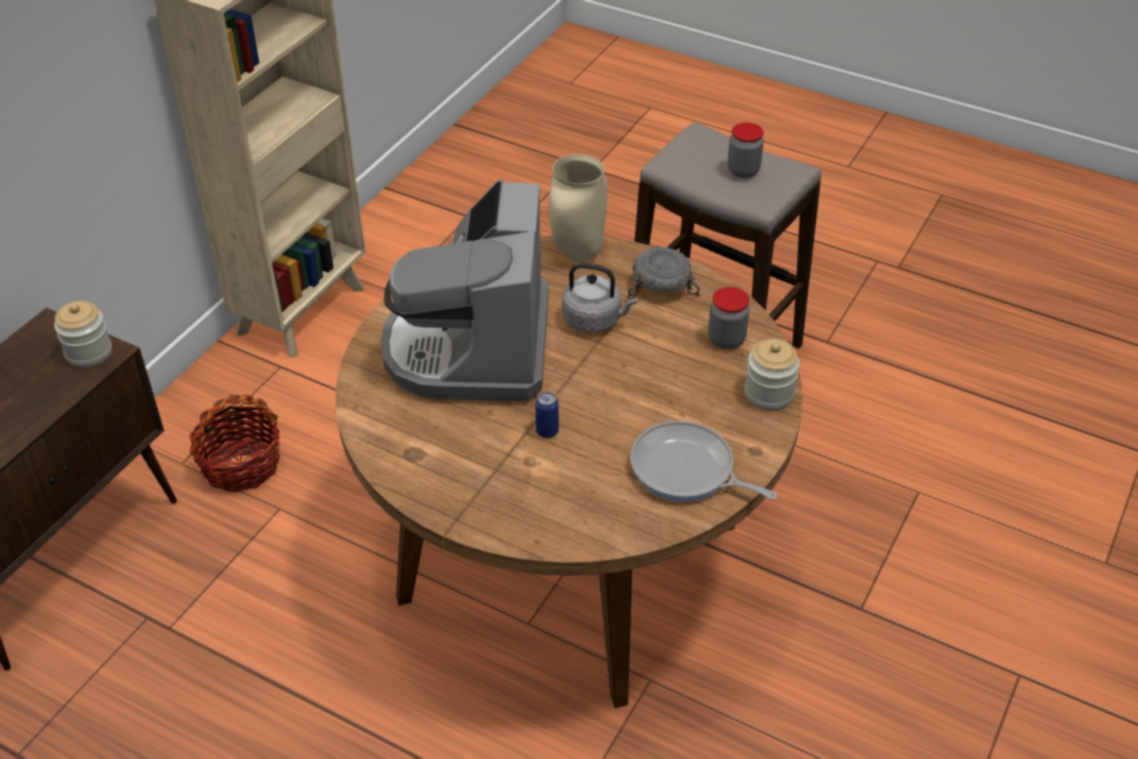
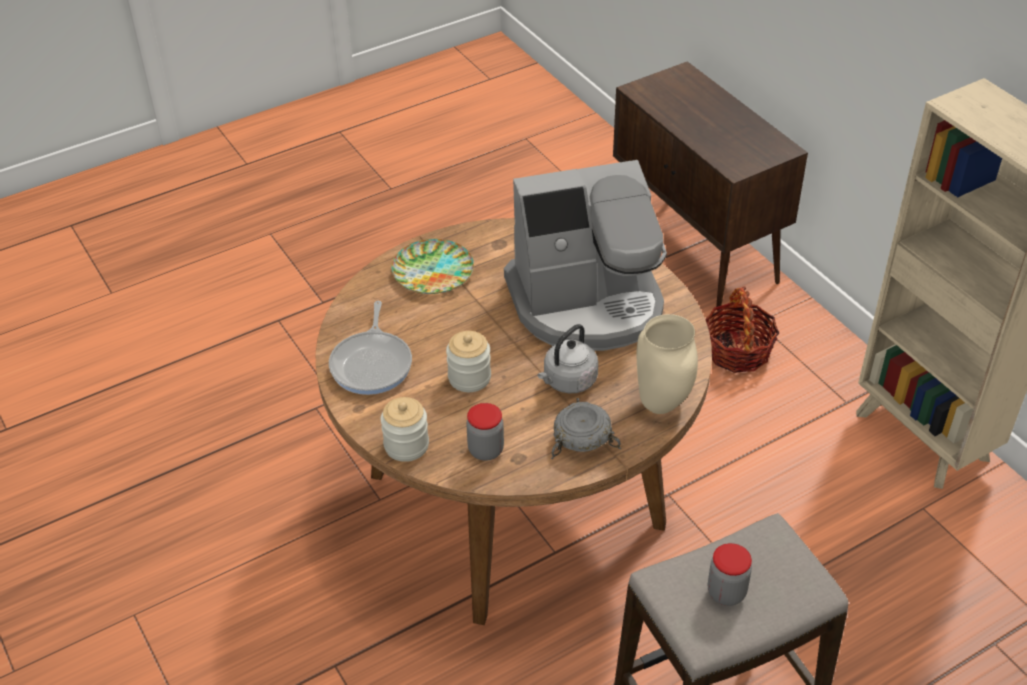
camera: 120 degrees right, 0 degrees up
(89, 352) = (741, 161): jar -> jar (469, 378)
(471, 346) = (587, 303): coffee machine -> coffee machine turned 135 degrees clockwise
(502, 491) = (432, 271): none -> plate
(547, 431) = (468, 310): can -> none
(687, 471) = (372, 363): frying pan -> frying pan turned 120 degrees clockwise

